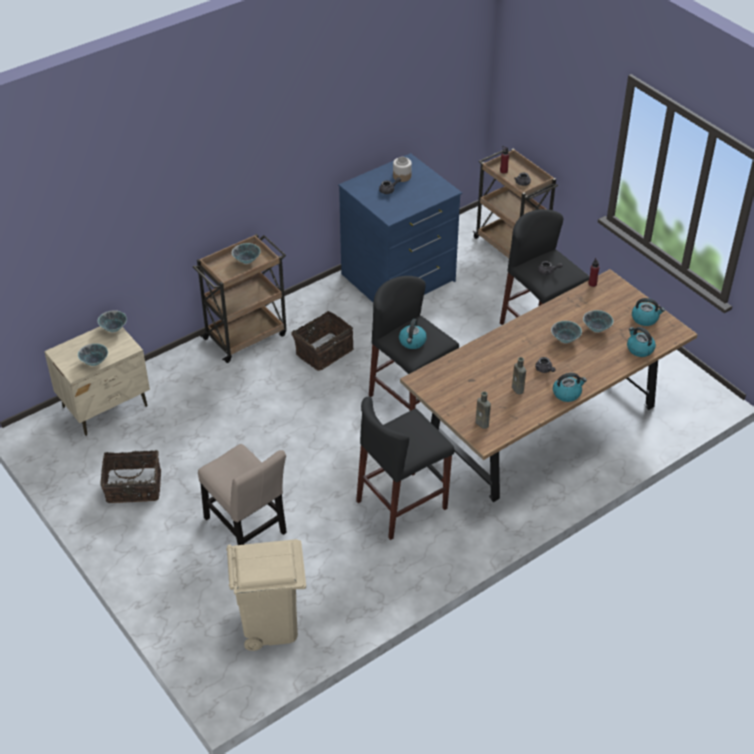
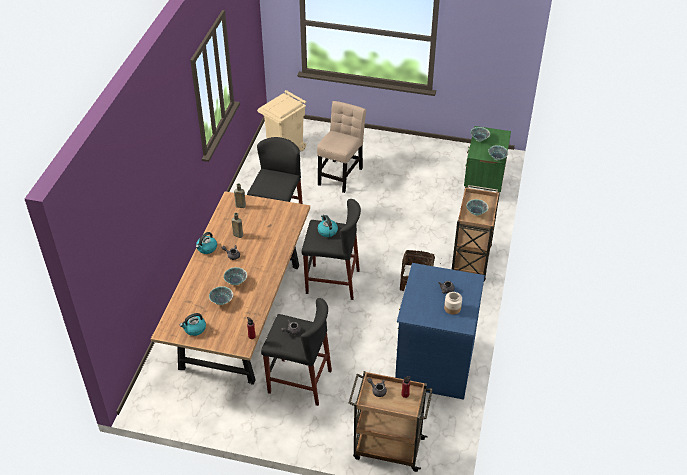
camera: 140 degrees right, 0 degrees up
(105, 406) = (483, 184): beige nightstand -> green nightstand
(133, 488) = (415, 160): basket -> none
(247, 529) = (341, 174): beige chair -> beige chair turned 105 degrees clockwise
(639, 349) = (183, 303): kettle -> none

